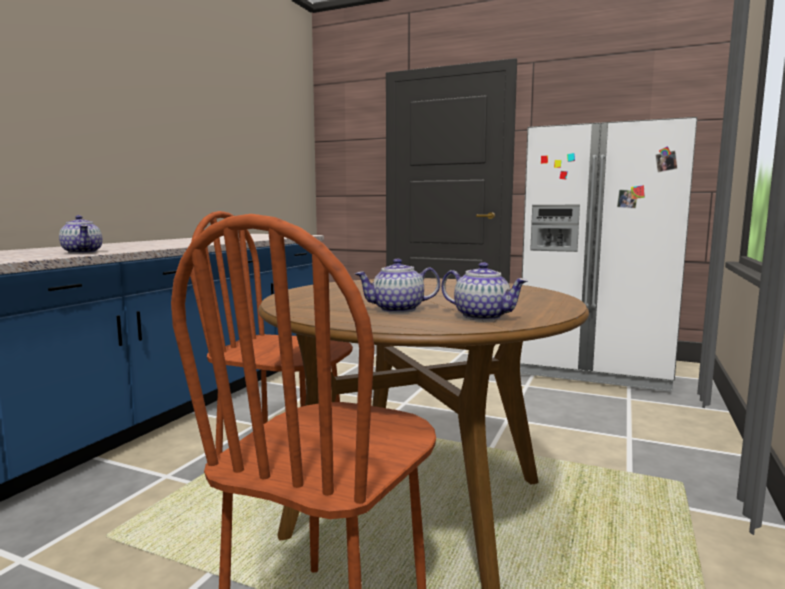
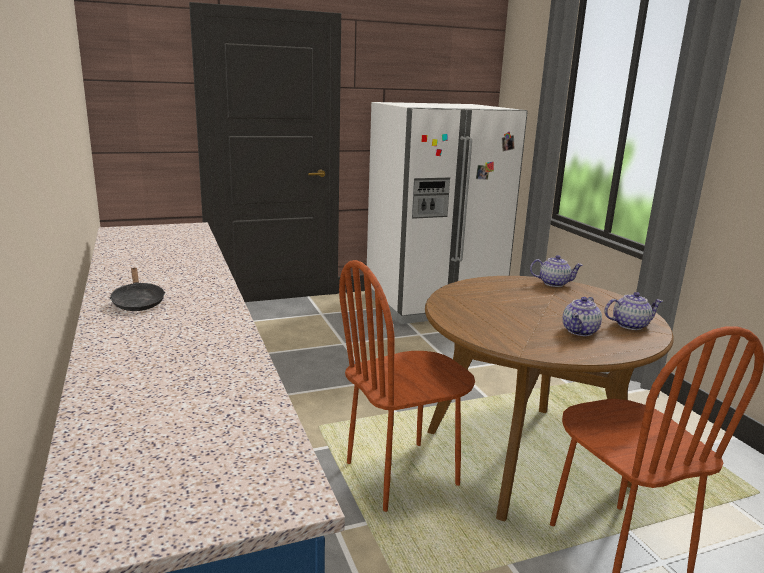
camera: 45 degrees left, 10 degrees up
(83, 252) = (218, 337): teapot -> teapot (554, 283)
(124, 244) = (138, 302): none -> black frying pan

